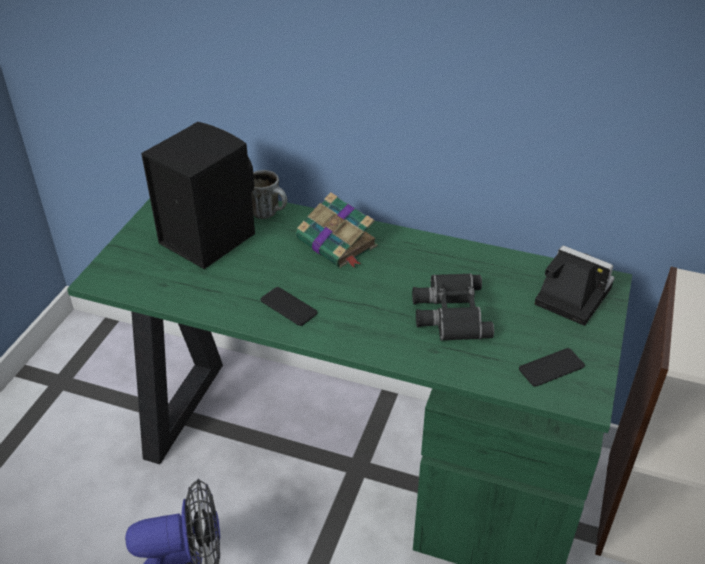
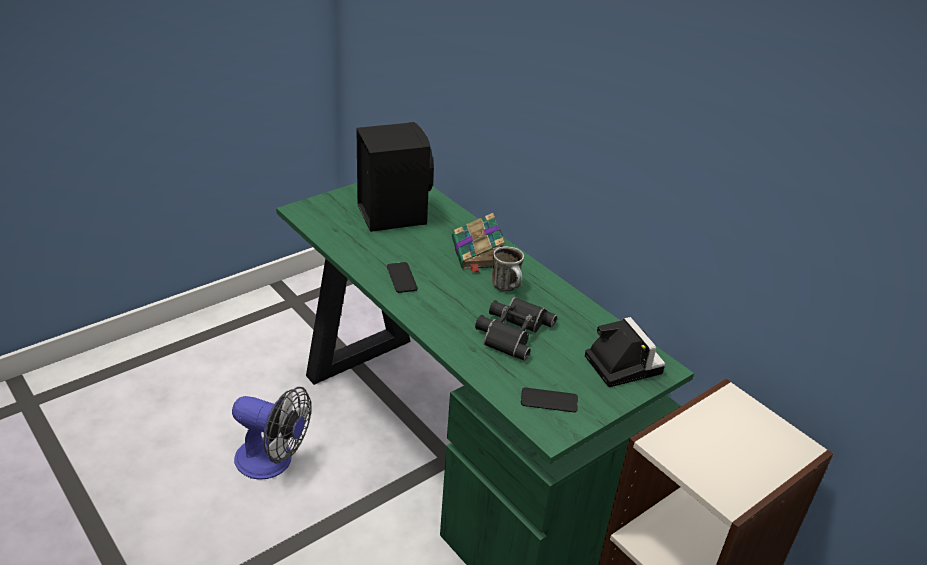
camera: 30 degrees right, 5 degrees down
(269, 213) = (451, 216): mug -> mug (508, 288)

